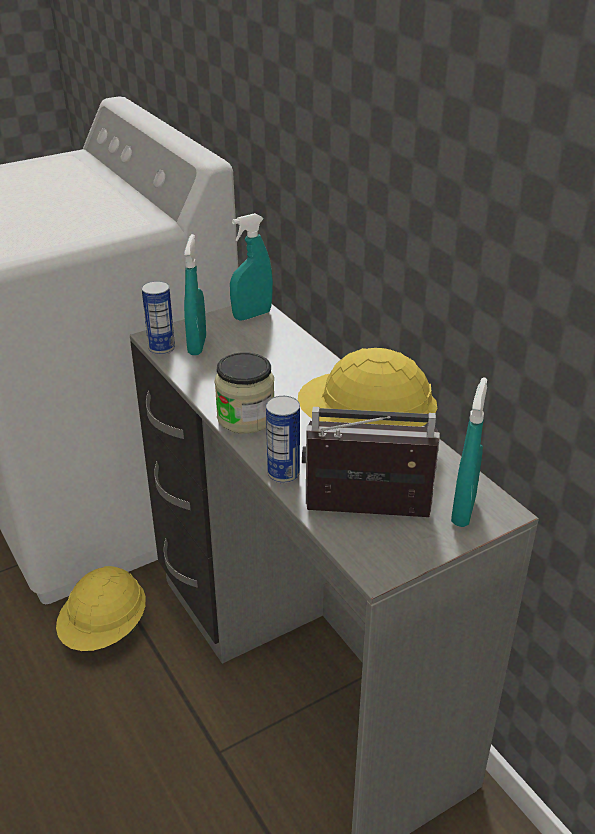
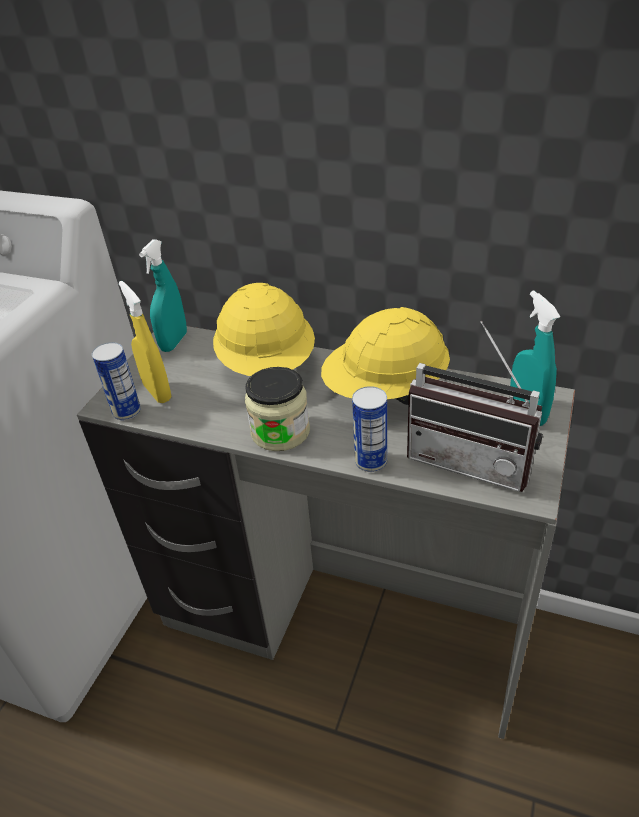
camera: 35 degrees left, 5 degrees up
(105, 630) = (147, 703): yellow hard hat -> yellow hard hat (268, 365)
(197, 345) = (157, 392): turquoise spray bottle -> yellow spray bottle
(365, 517) = (473, 458): radio -> radio turned 120 degrees counterclockwise

